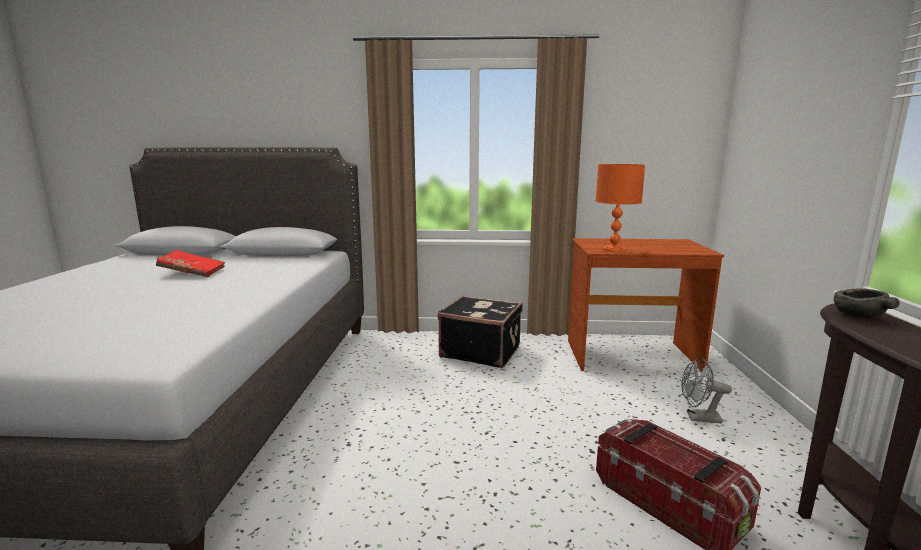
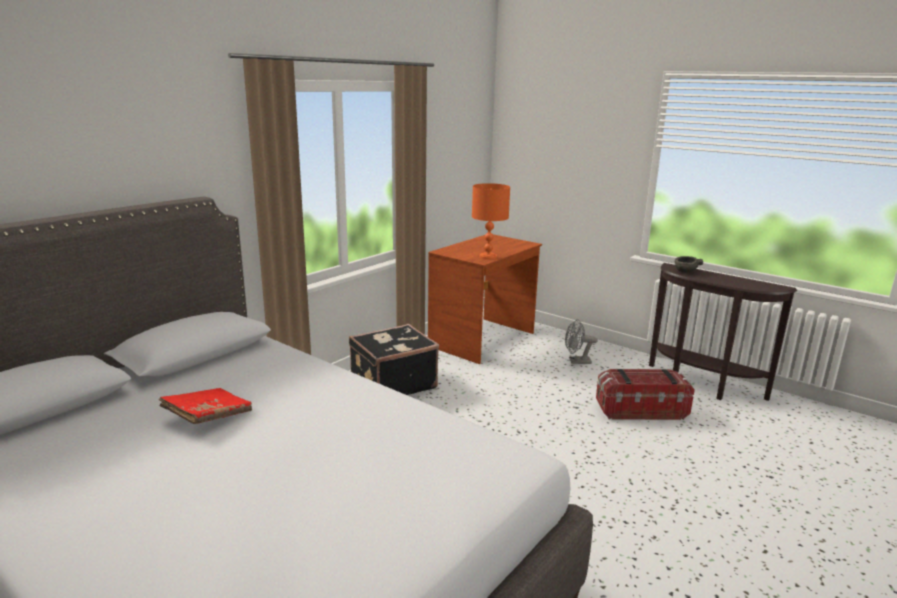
camera: 55 degrees left, 5 degrees up
(698, 418) = (576, 362): grey fan -> grey fan turned 45 degrees clockwise

